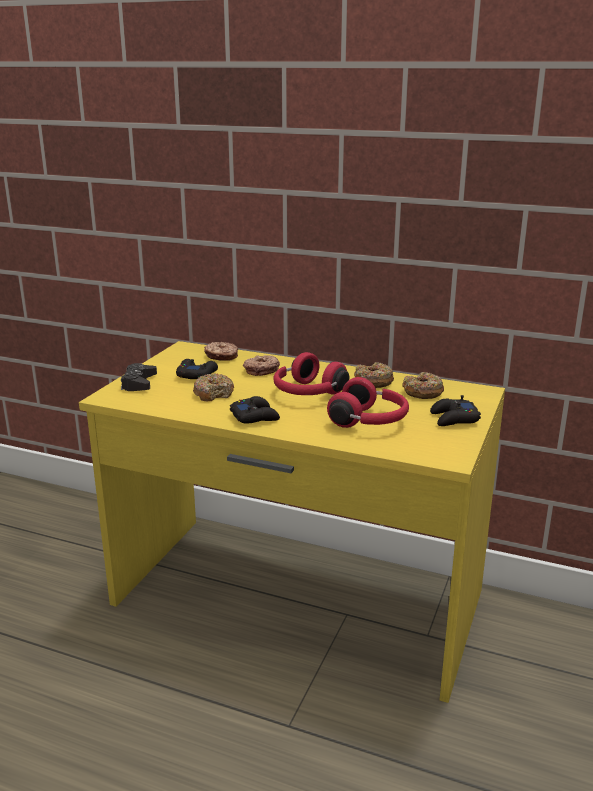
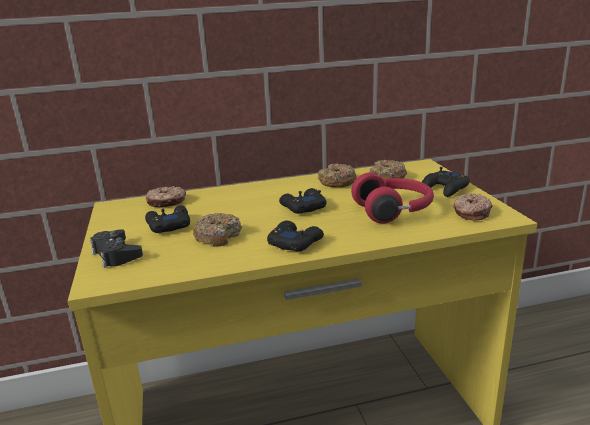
camera: 35 degrees left, 0 degrees up
(261, 370) = (227, 202): donut -> donut (471, 213)
(307, 393) = (302, 207): red headphones -> black game controller

